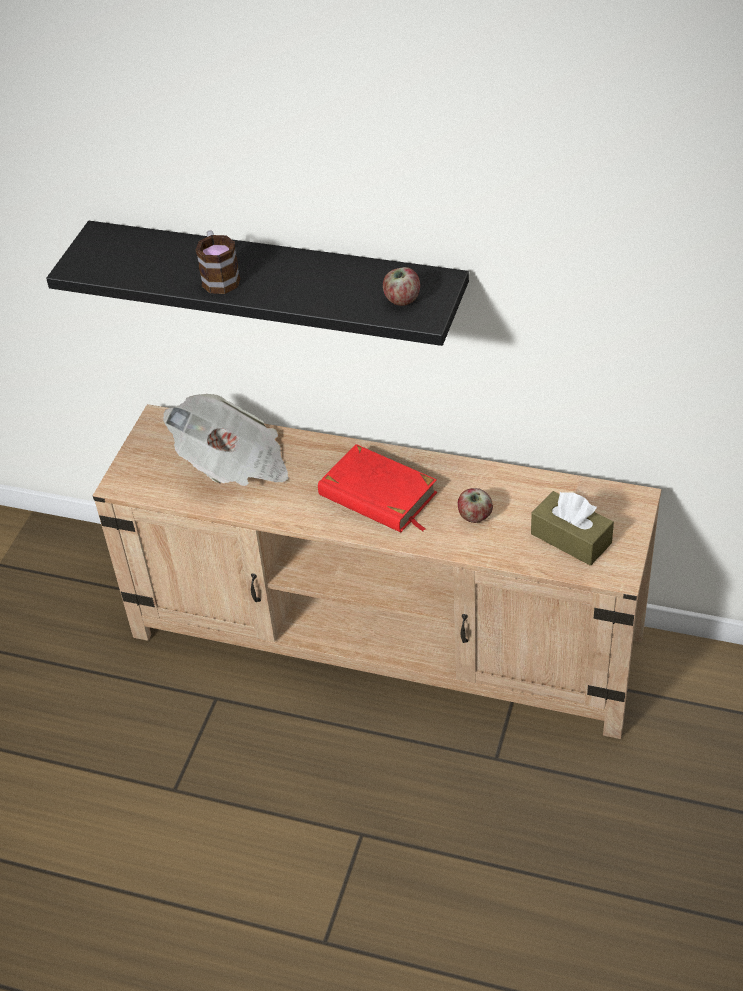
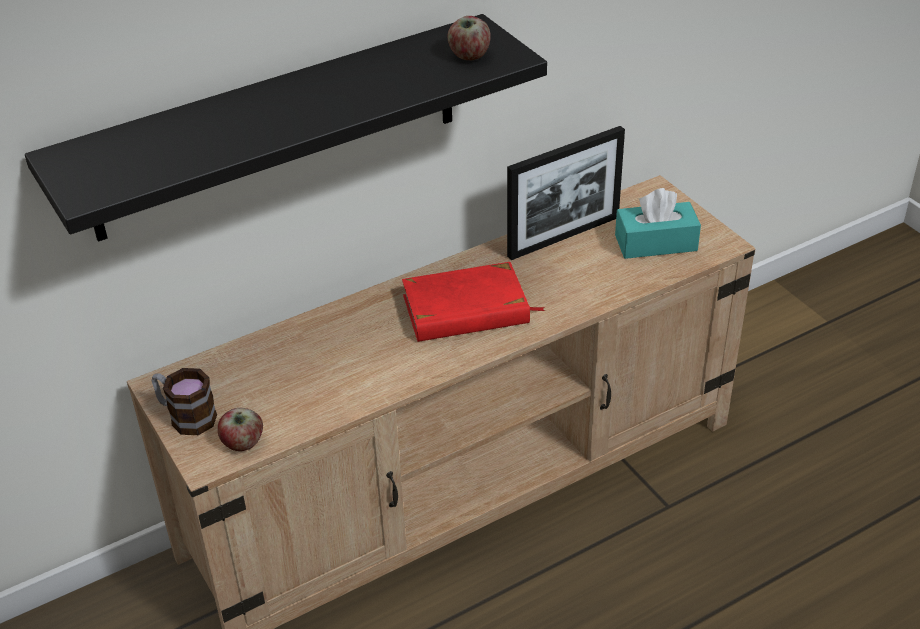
camera: 50 degrees left, 5 degrees down
(219, 277) = (266, 123): mug -> mug (186, 416)
(233, 465) = (300, 371): newspaper -> none
(474, 516) = (565, 274): apple -> apple (243, 443)
(516, 488) = (563, 236): none -> picture frame
(571, 538) = (656, 243): brown tissue box -> turquoise tissue box

